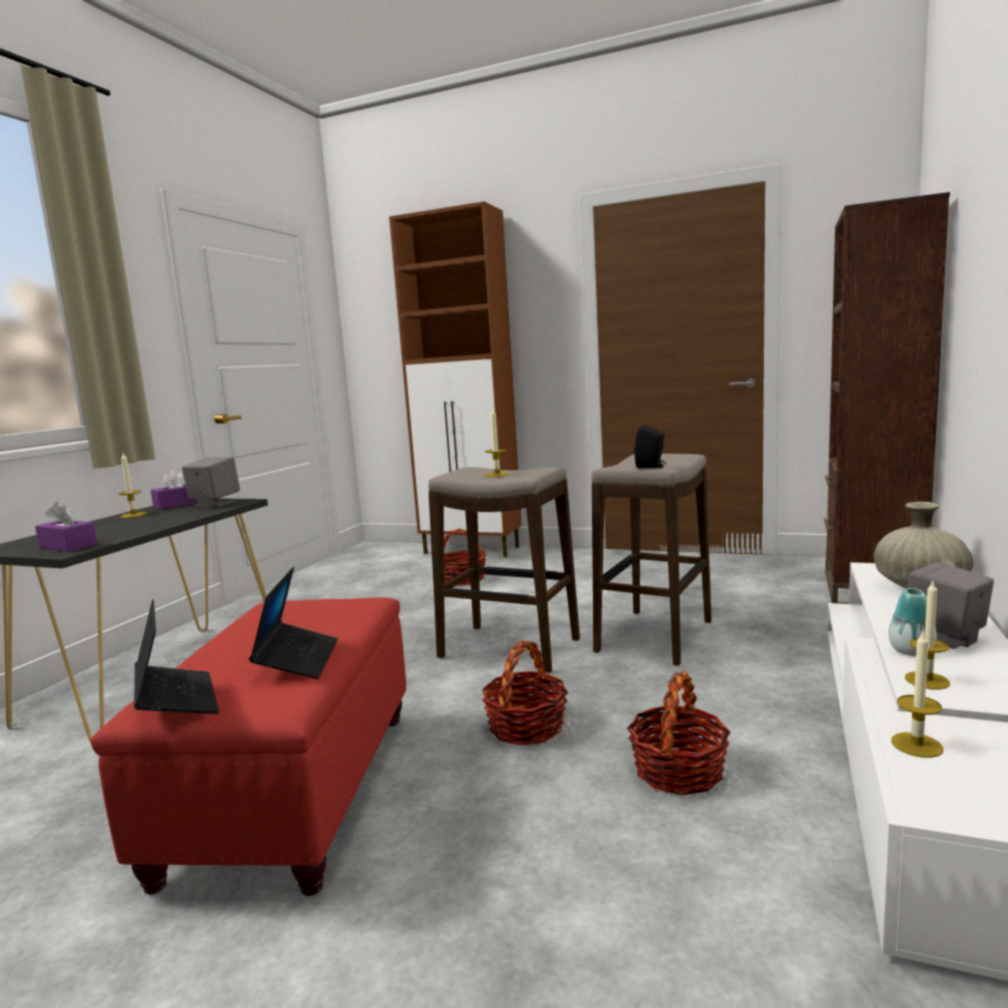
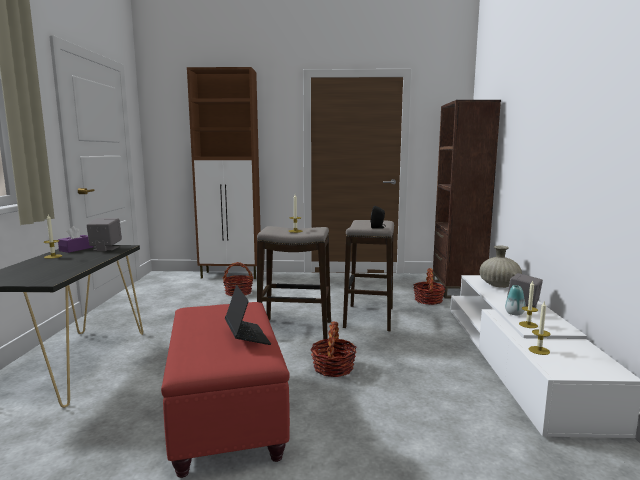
camera: 20 degrees left, 0 degrees up
(68, 546) = (41, 278): purple tissue box -> none
(176, 701) = (200, 363): laptop -> none
(678, 771) = (420, 379): basket -> basket (428, 300)

